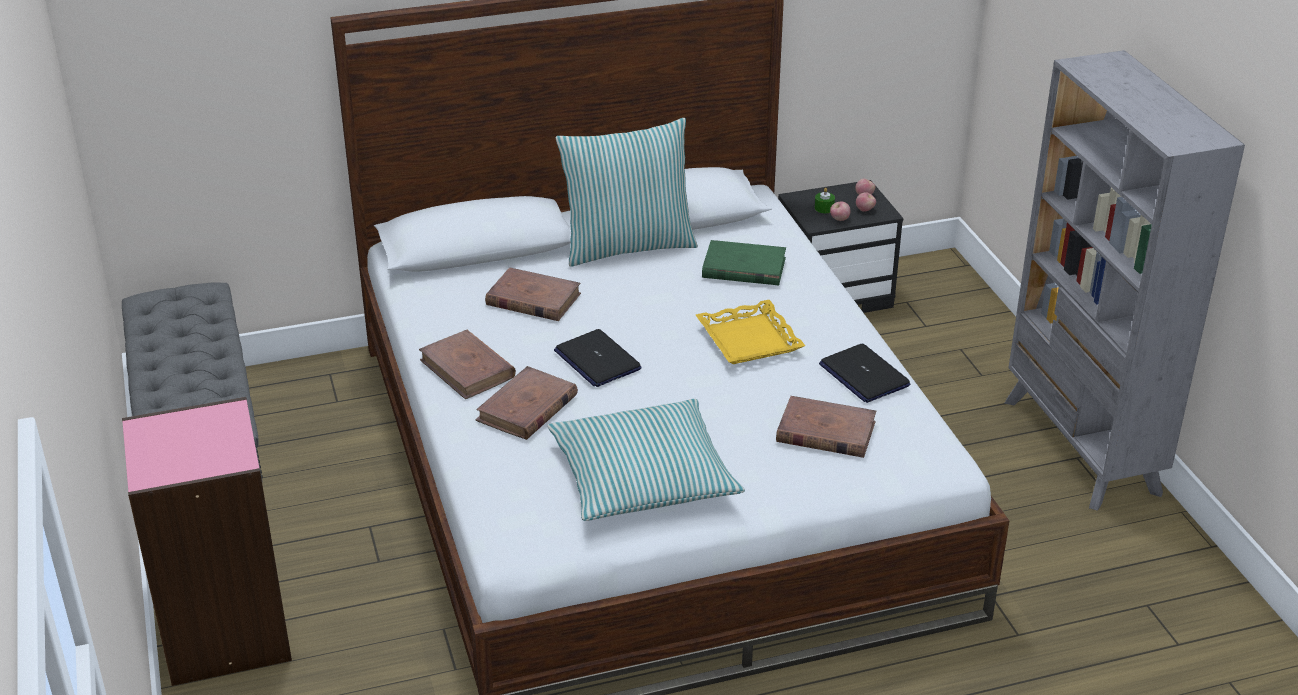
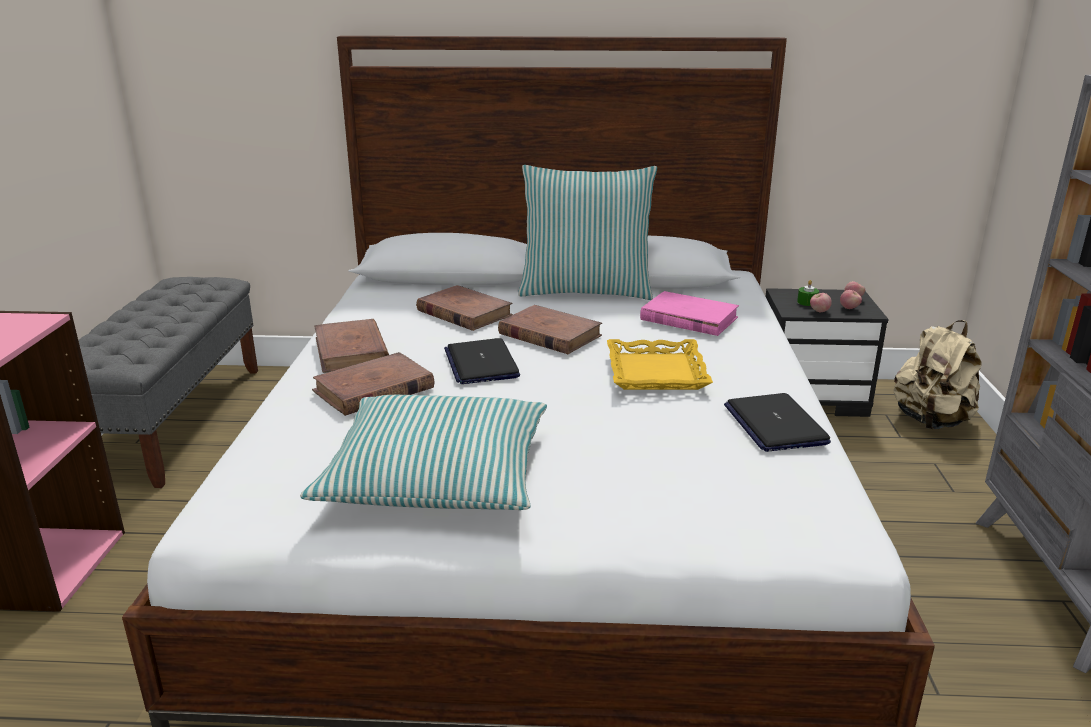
camera: 20 degrees right, 10 degrees down
(743, 268) = (688, 318): green book -> pink book
(825, 432) = (694, 472): brown book -> brown book (549, 334)
(948, 301) = (931, 421): none -> beige backpack

